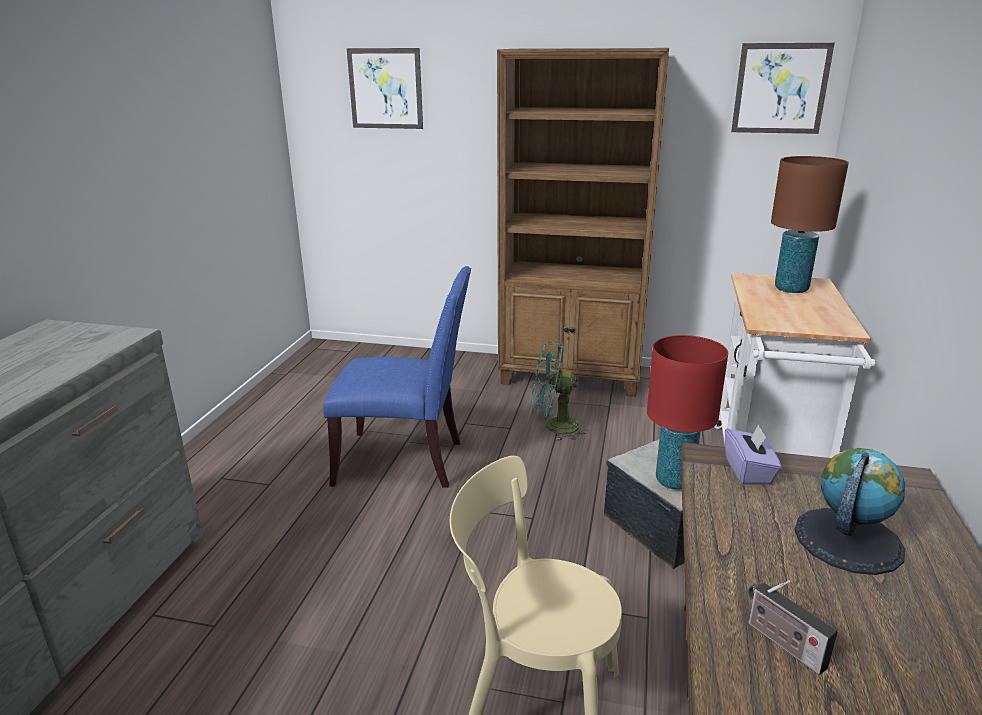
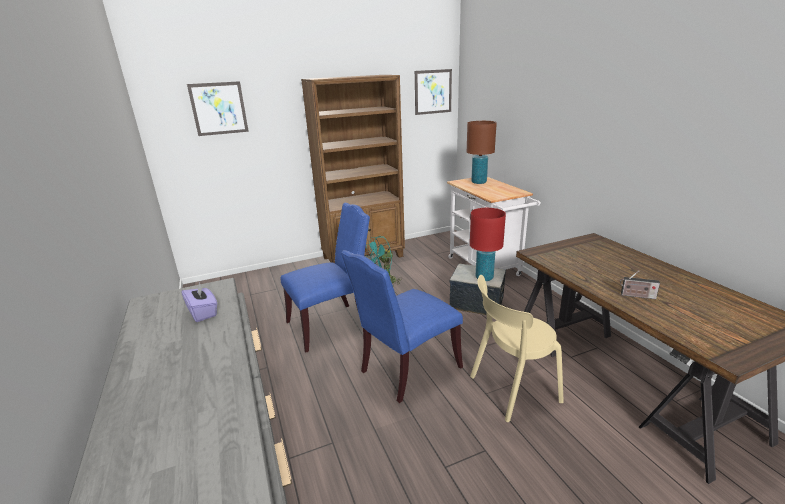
camera: 35 degrees left, 0 degrees up
(418, 580) = (406, 370): none -> blue chair
(748, 471) = (551, 252): purple tissue box -> purple tissue box (203, 312)
(847, 540) = (607, 261): globe -> none

